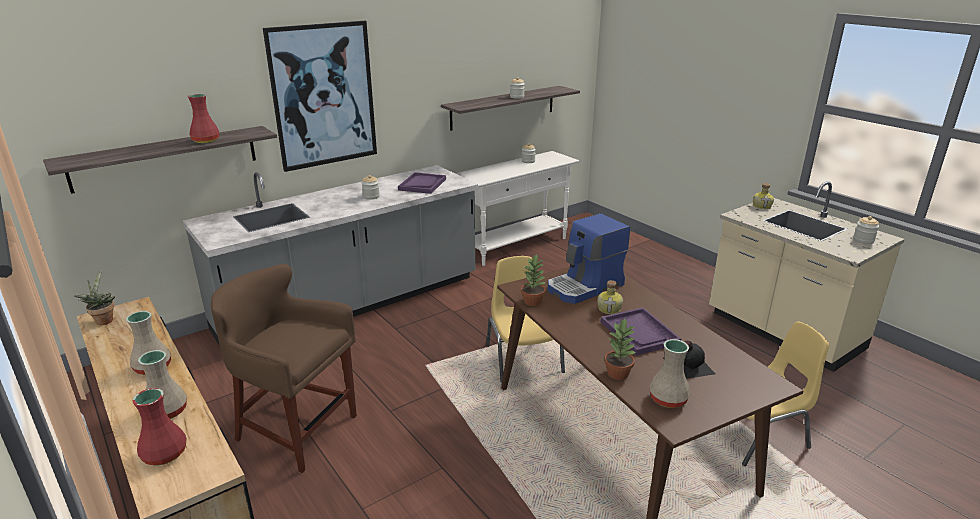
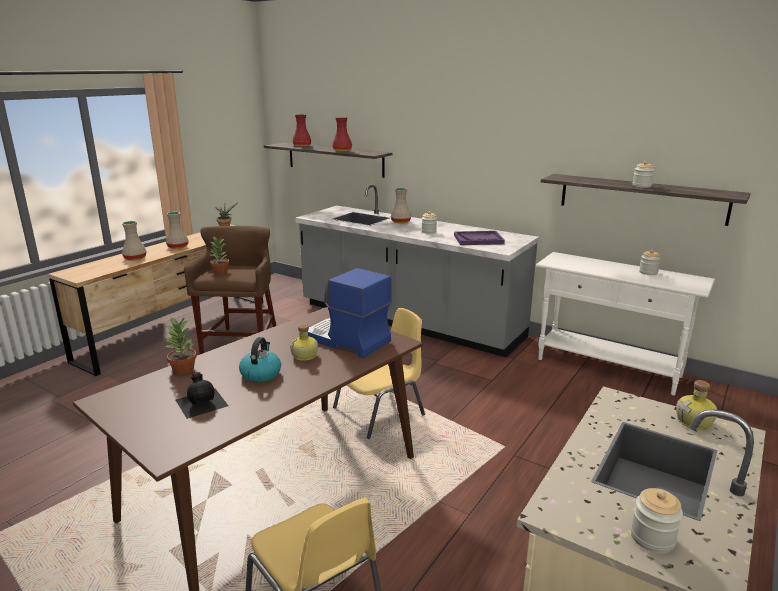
camera: 70 degrees right, 5 degrees down
(166, 454) = (97, 266): red vase -> red vase (302, 146)
(323, 96) = (439, 139): picture -> none
(533, 301) = (303, 322): potted plant -> potted plant (220, 271)
(639, 333) = (261, 374): purple tray -> kettle
(668, 399) = (141, 395): beige vase -> beige vase (401, 222)

